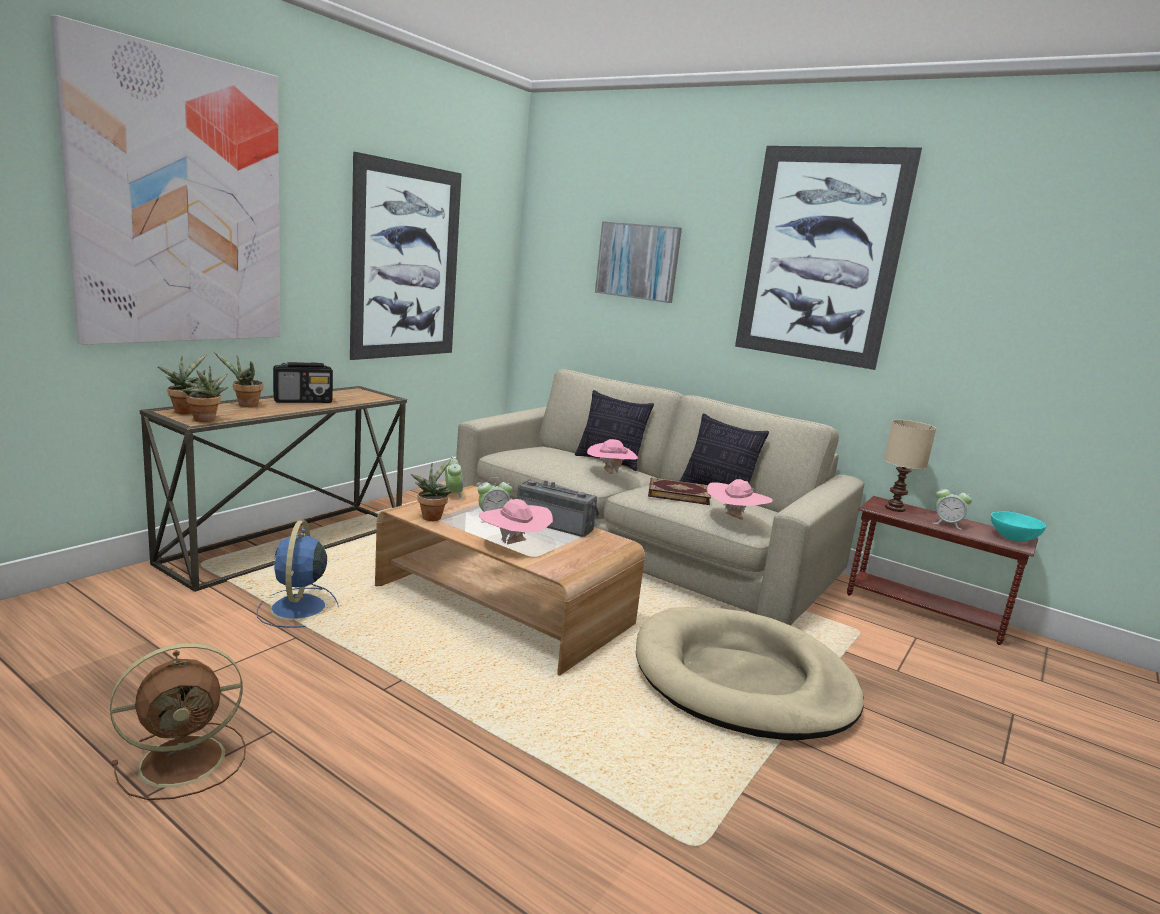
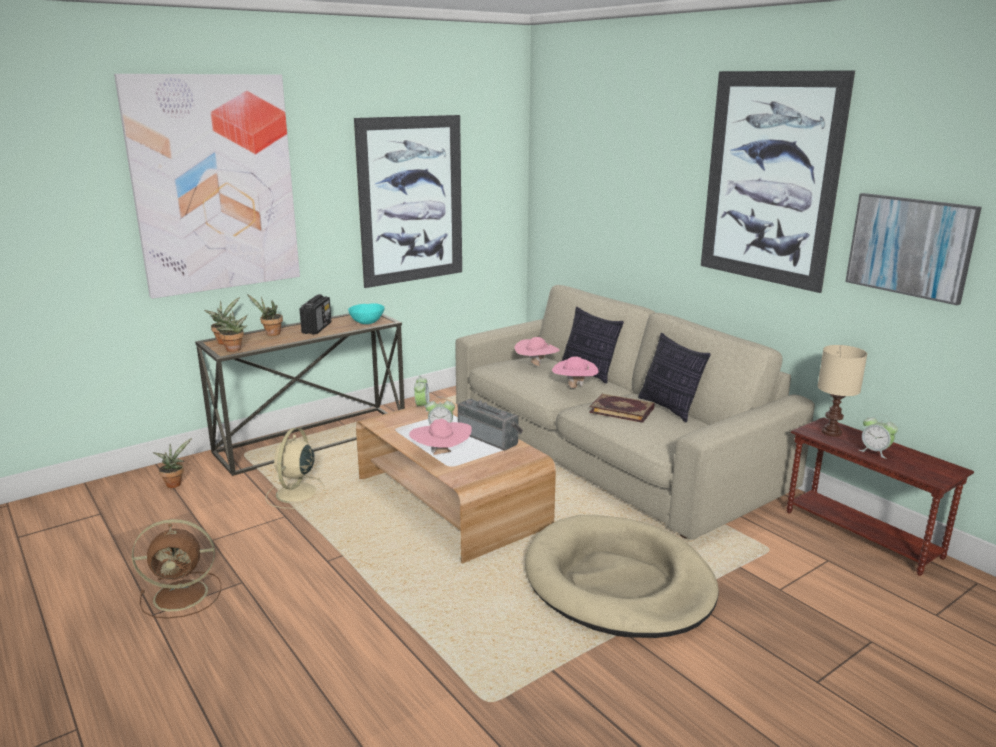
camera: 20 degrees right, 5 degrees up
(298, 609) = (296, 494): blue fan -> beige fan
(303, 401) = (317, 328): radio -> radio turned 75 degrees counterclockwise
(432, 516) = (392, 427): potted plant -> potted plant (175, 483)
(638, 261) = (620, 183): picture -> picture (910, 246)
(734, 519) = (656, 438): pink hat -> pink hat (536, 366)
(1013, 538) = (939, 470): turquoise bowl -> turquoise bowl (367, 322)

